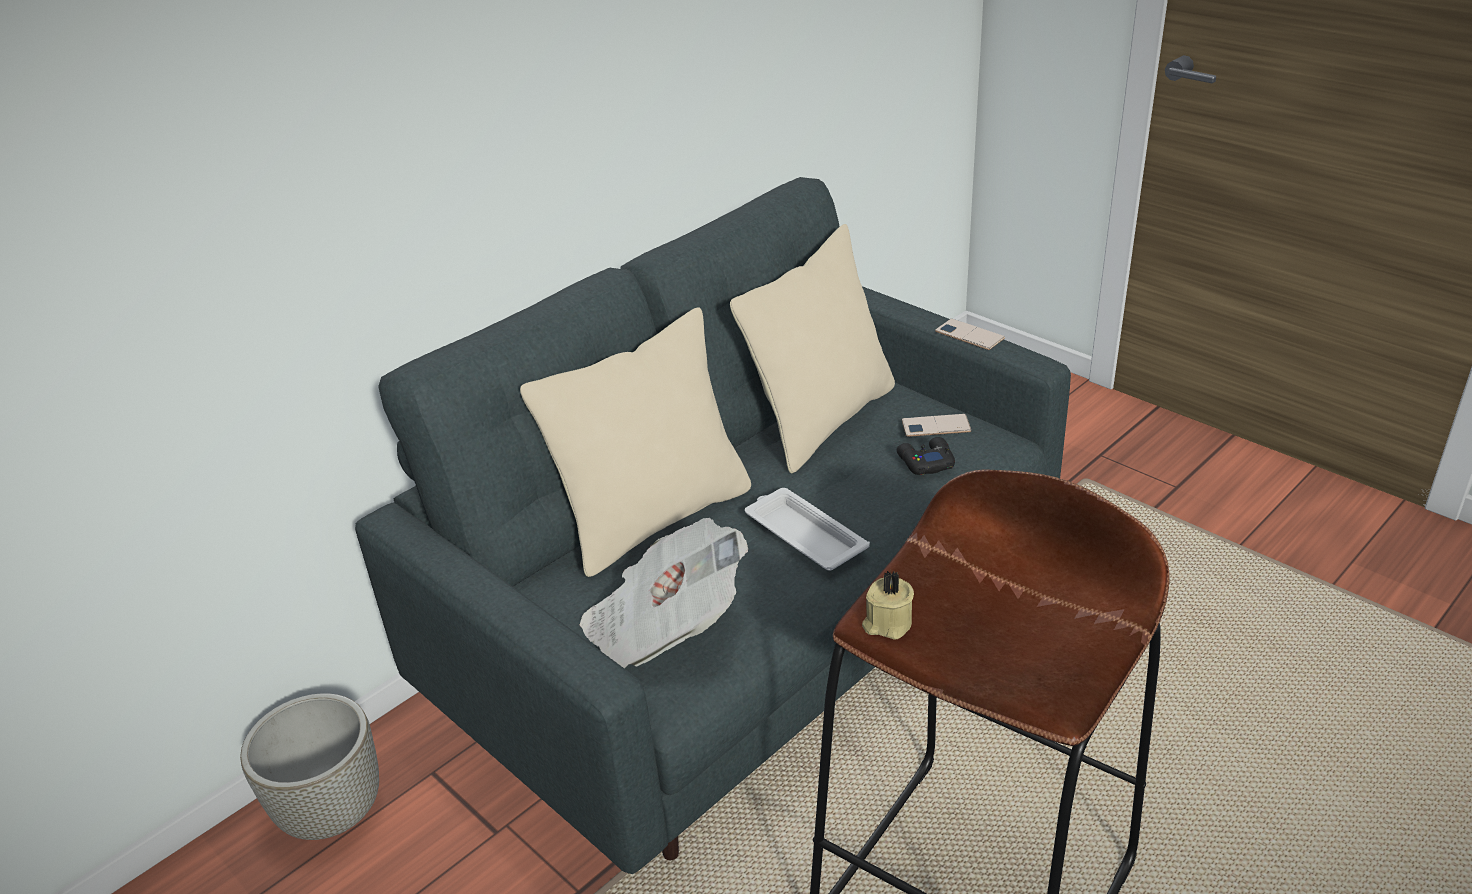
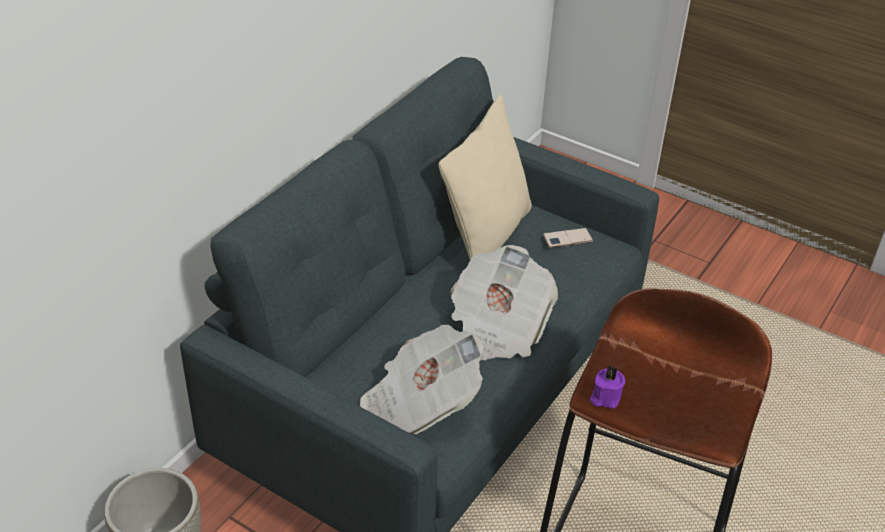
camera: 15 degrees left, 5 degrees up
(655, 518) = (387, 321): beige pillow -> none
(803, 535) = (498, 327): white tray -> newspaper
(887, 623) = (604, 398): beige candle -> purple candle
(925, 462) = (567, 266): black game controller -> none
(969, 335) = (586, 171): phone -> none

